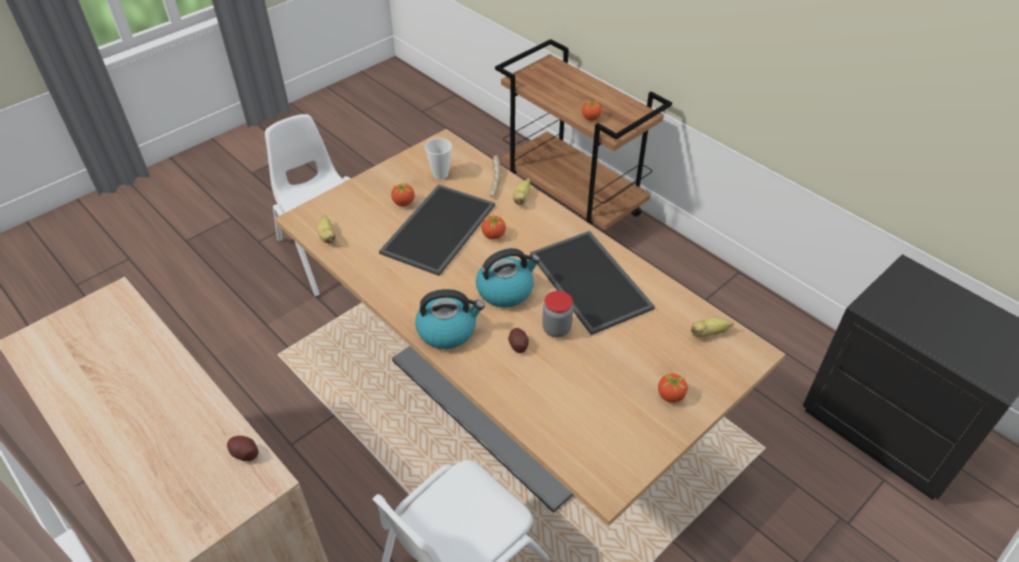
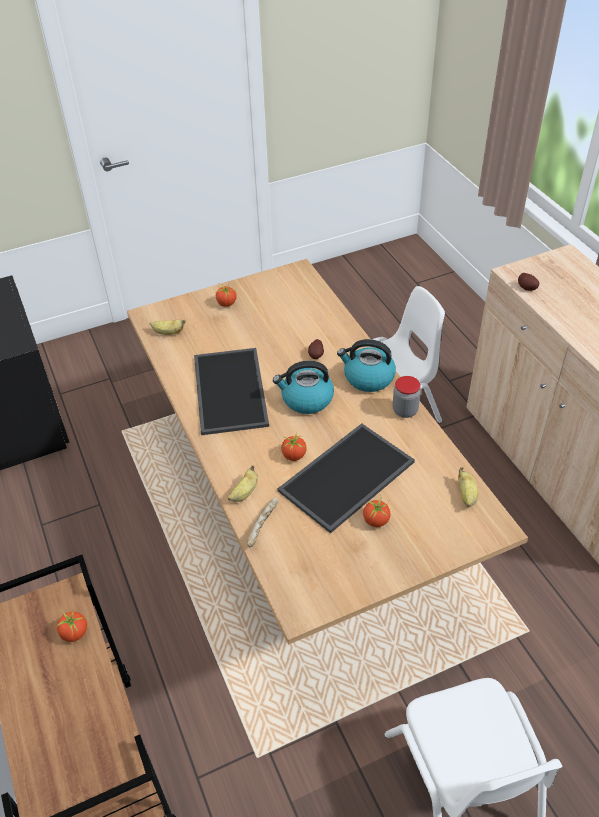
camera: 160 degrees left, 0 degrees up
(440, 174) = (322, 552): cup -> none
(556, 329) = (280, 360): jar -> jar (405, 410)

